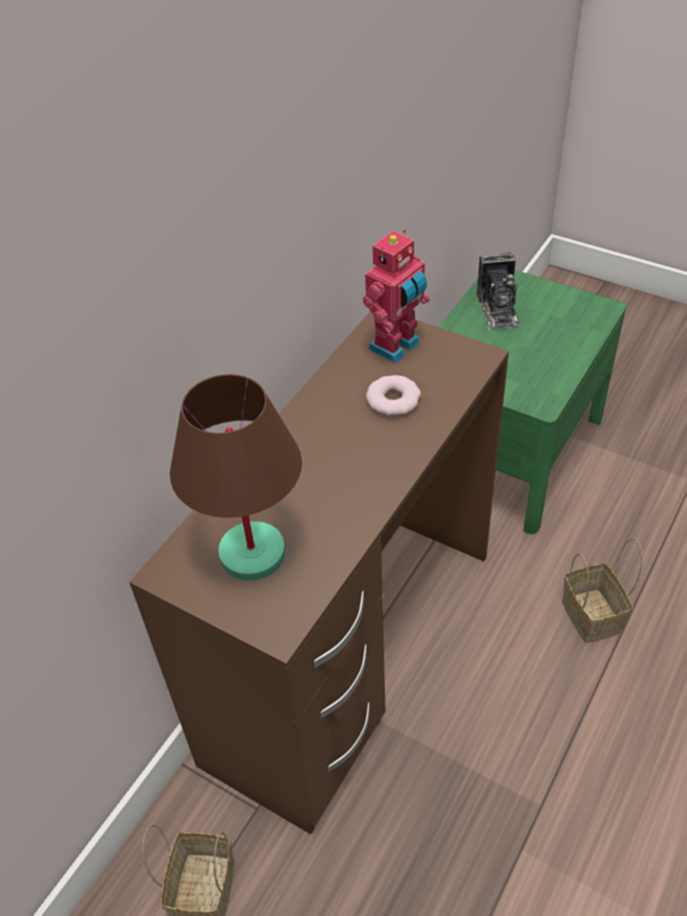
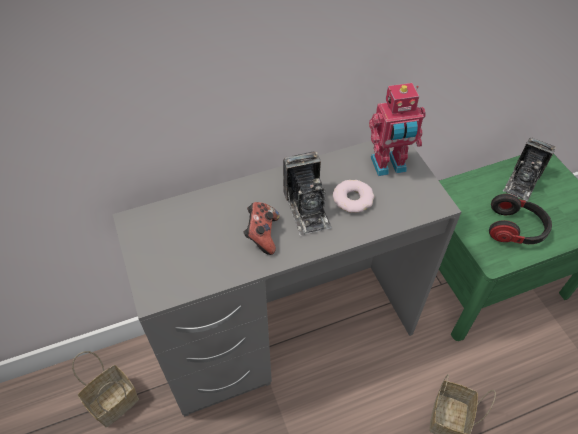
camera: 35 degrees right, 5 degrees up
(254, 553) = (185, 241): brown table lamp -> none
(335, 493) = (262, 235): none -> game controller
(351, 653) = (287, 334): brown desk -> grey desk
(354, 437) = (307, 208): none -> camera
(533, 360) = (515, 229): none -> headphones

